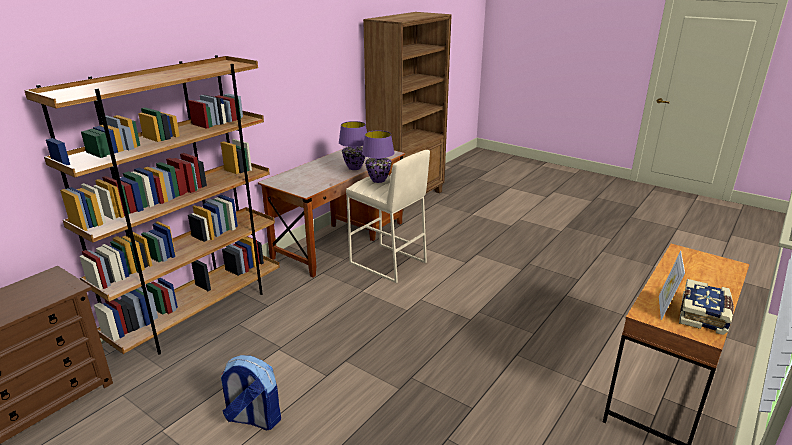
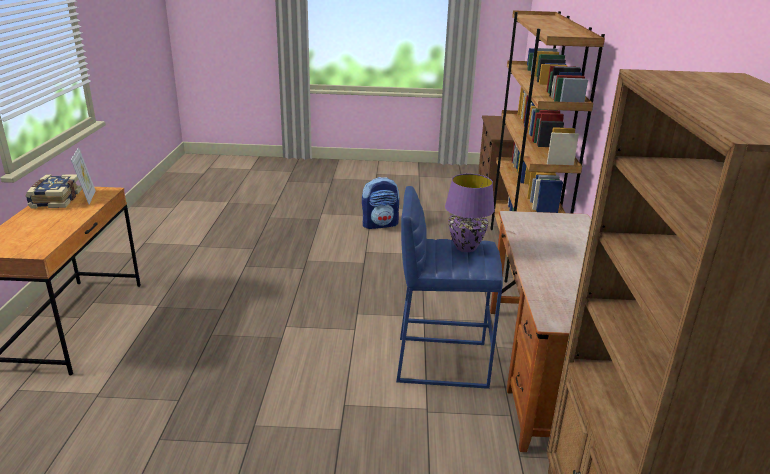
camera: 145 degrees right, 0 degrees up
(354, 168) = (539, 266): purple table lamp -> none
(388, 263) = (441, 361): beige stool -> blue stool

